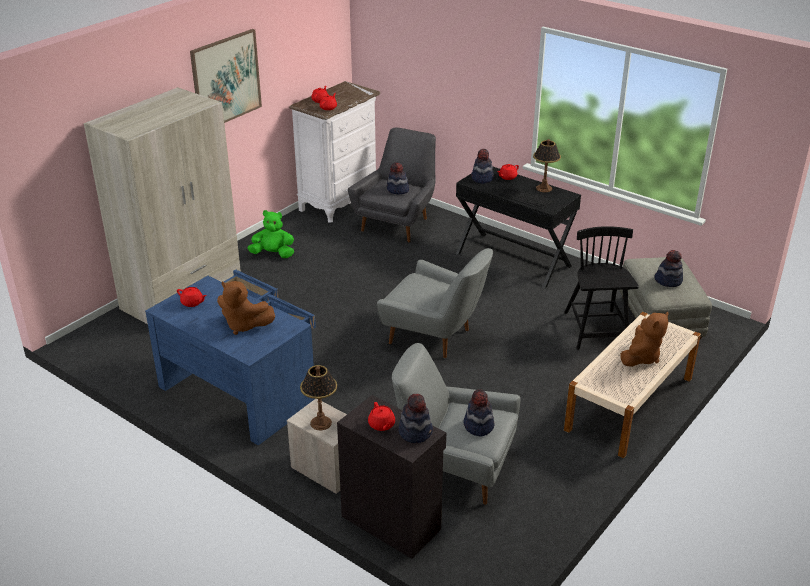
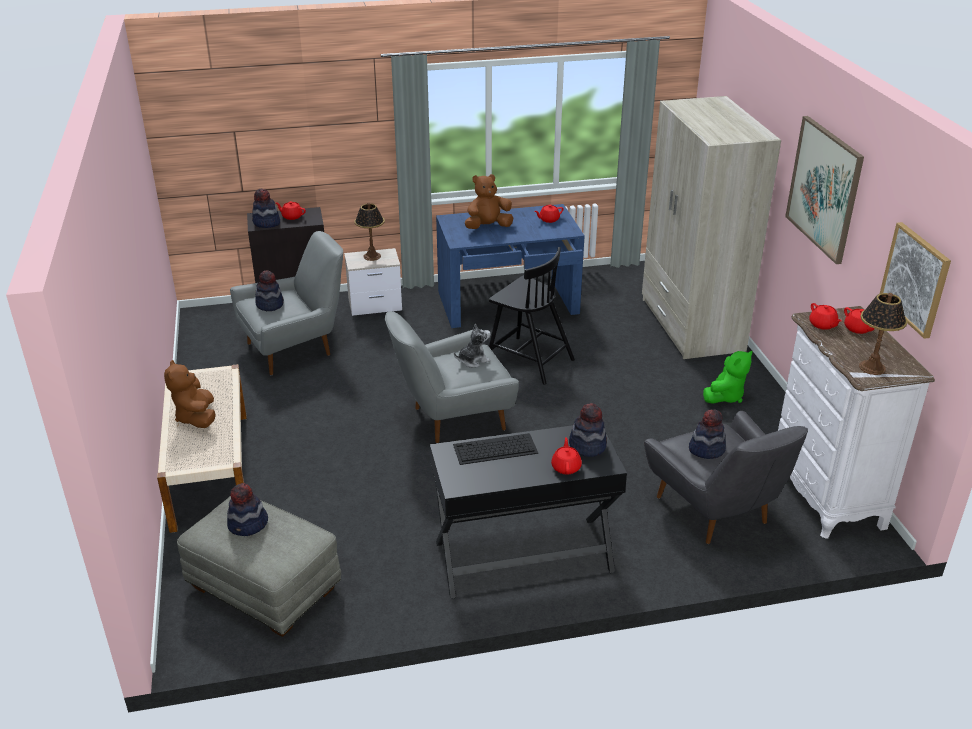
camera: 130 degrees right, 0 degrees up
(312, 54) = (915, 279): none -> picture
(416, 289) = (473, 360): none -> plush toy
(544, 188) = (499, 478): table lamp -> table lamp (871, 367)
(596, 330) = (319, 524): black chair -> black chair (528, 360)

